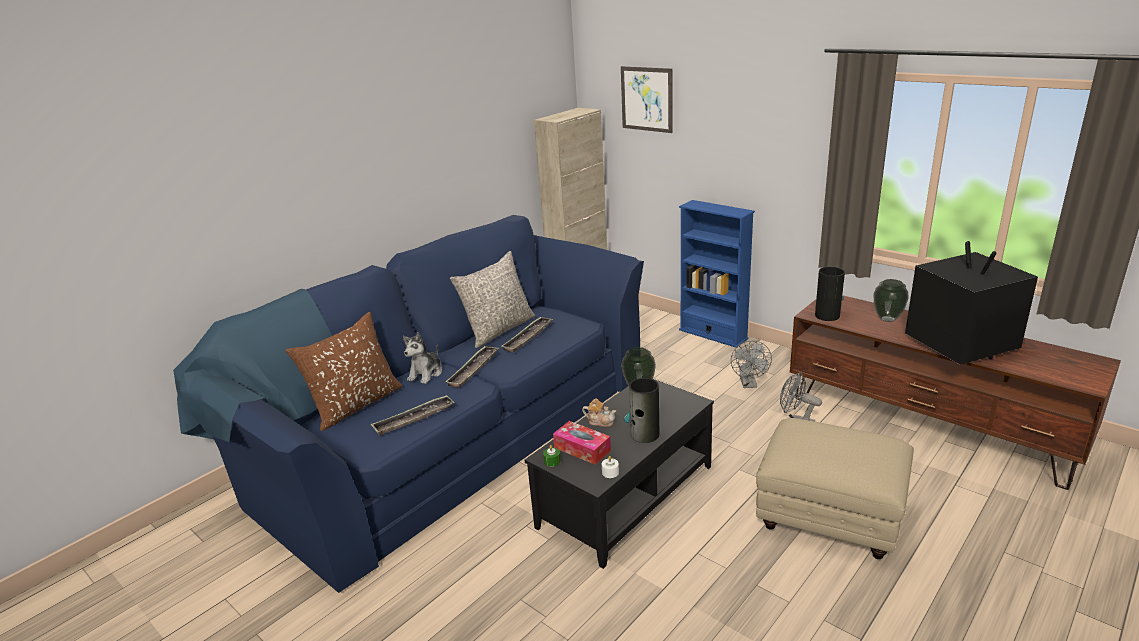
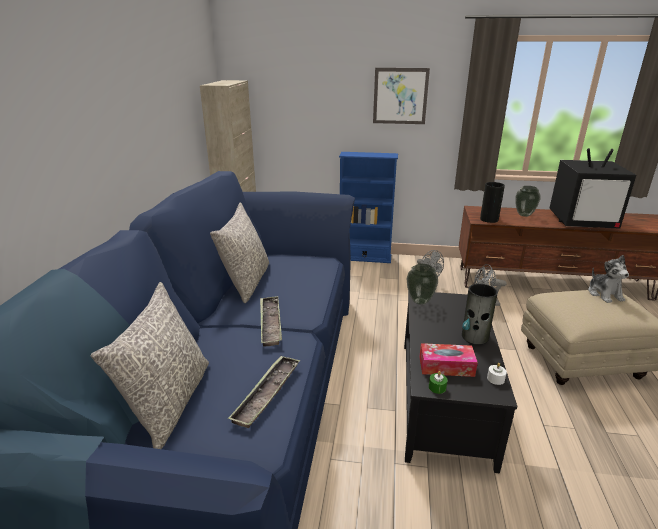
camera: 35 degrees left, 0 degrees up
(355, 405) = (169, 402): brown pillow -> grey pillow
(426, 374) = (221, 342): plush toy -> plush toy (604, 294)
(528, 337) = (286, 282): tray -> none
(600, 421) = (427, 337): teapot -> none
(646, 99) = (294, 68): picture -> picture (400, 96)
(959, 345) = (582, 222): television -> television turned 150 degrees clockwise

